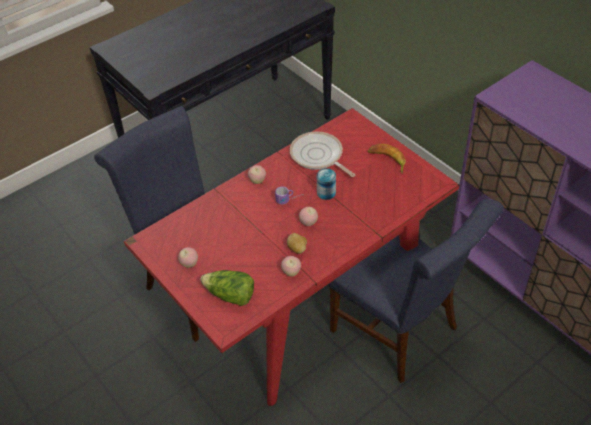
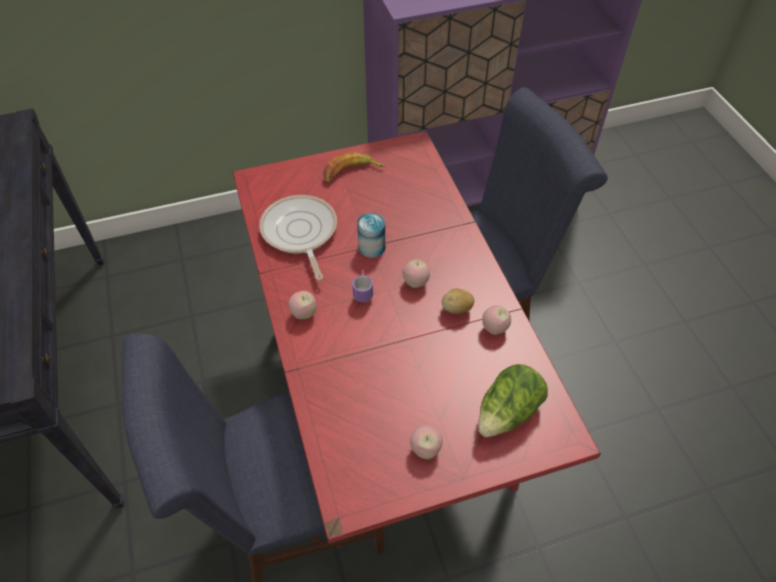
camera: 70 degrees left, 5 degrees up
(318, 156) = (300, 233): frying pan -> frying pan turned 90 degrees clockwise

